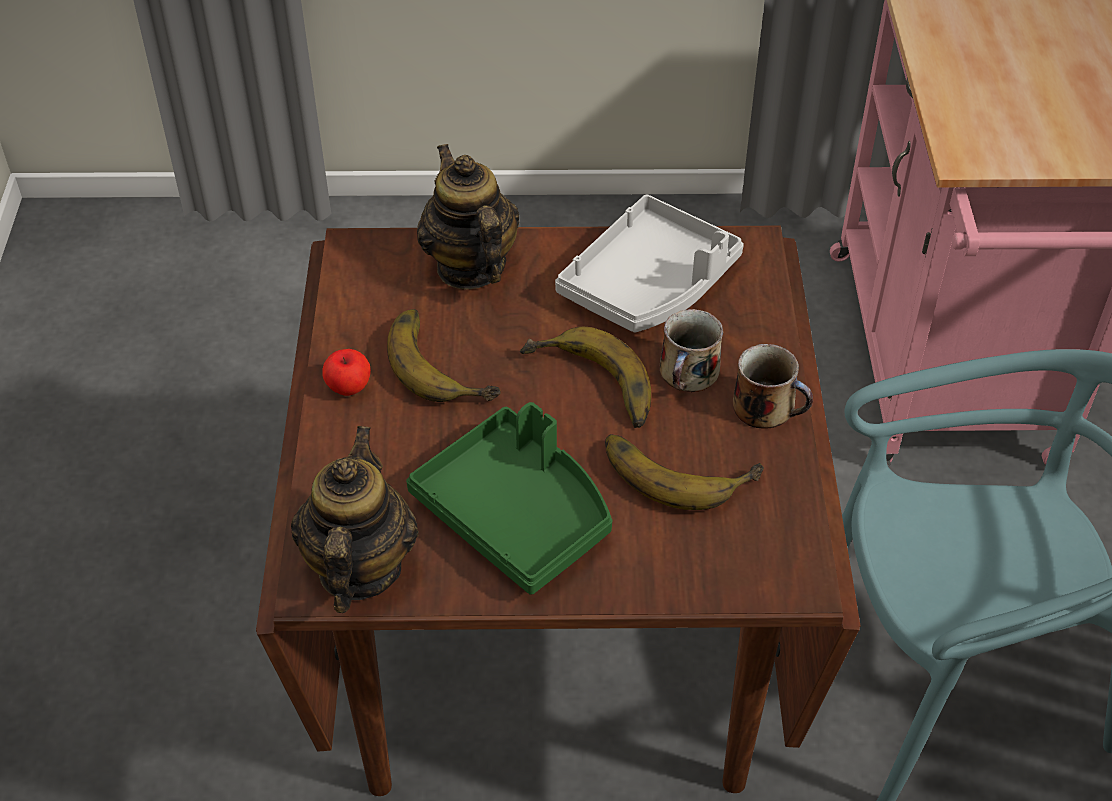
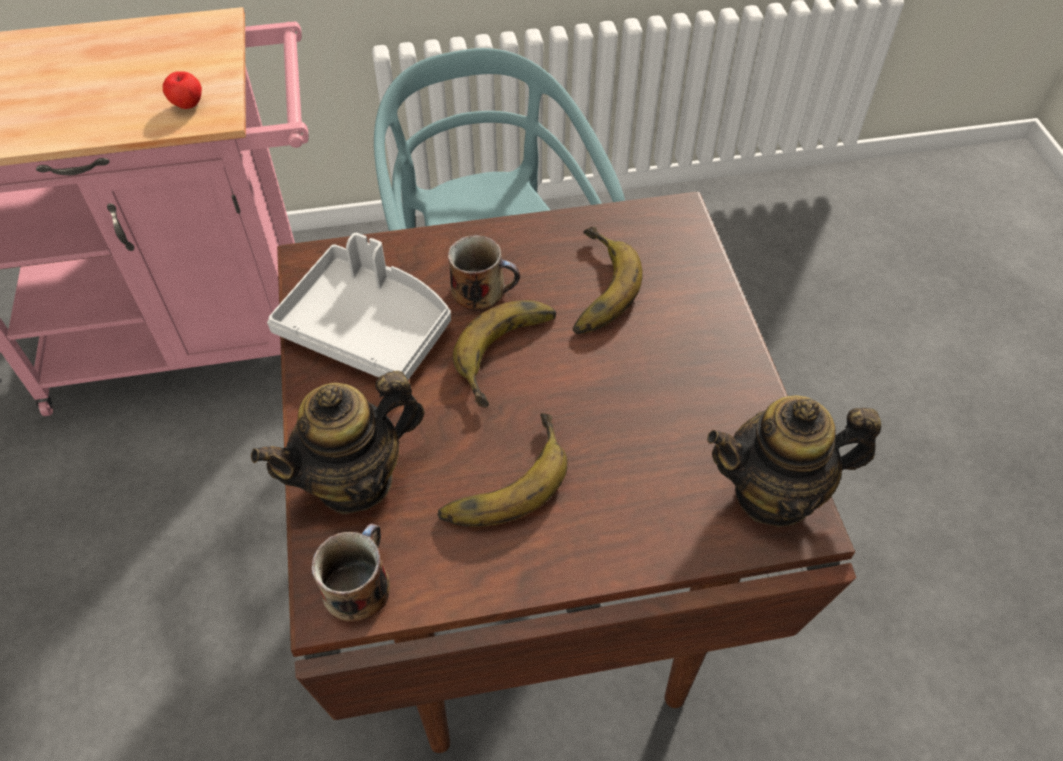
camera: 100 degrees left, 5 degrees up
(349, 387) = (553, 556): apple -> apple (187, 104)
(517, 514) = (673, 386): green tray -> none
(767, 407) = (510, 239): mug -> mug (358, 586)

